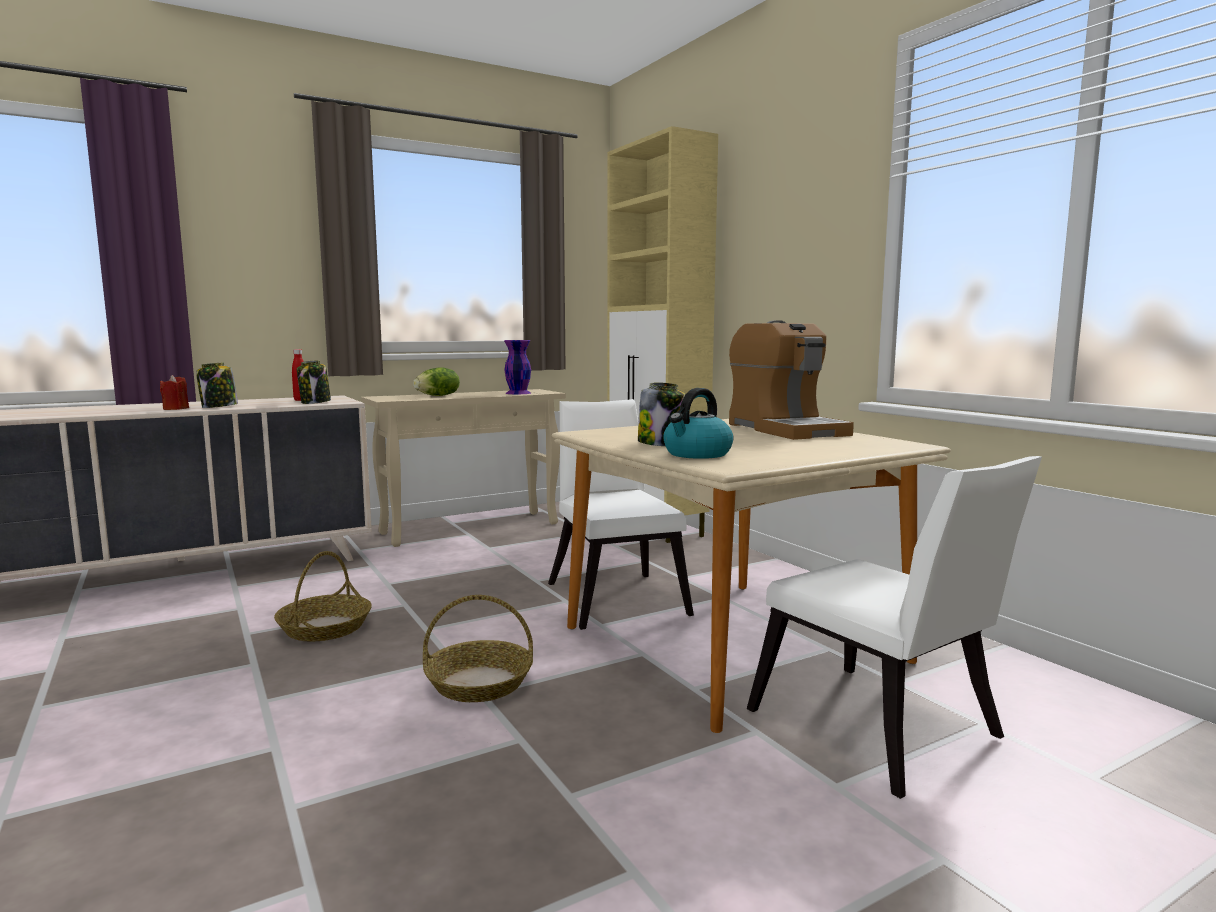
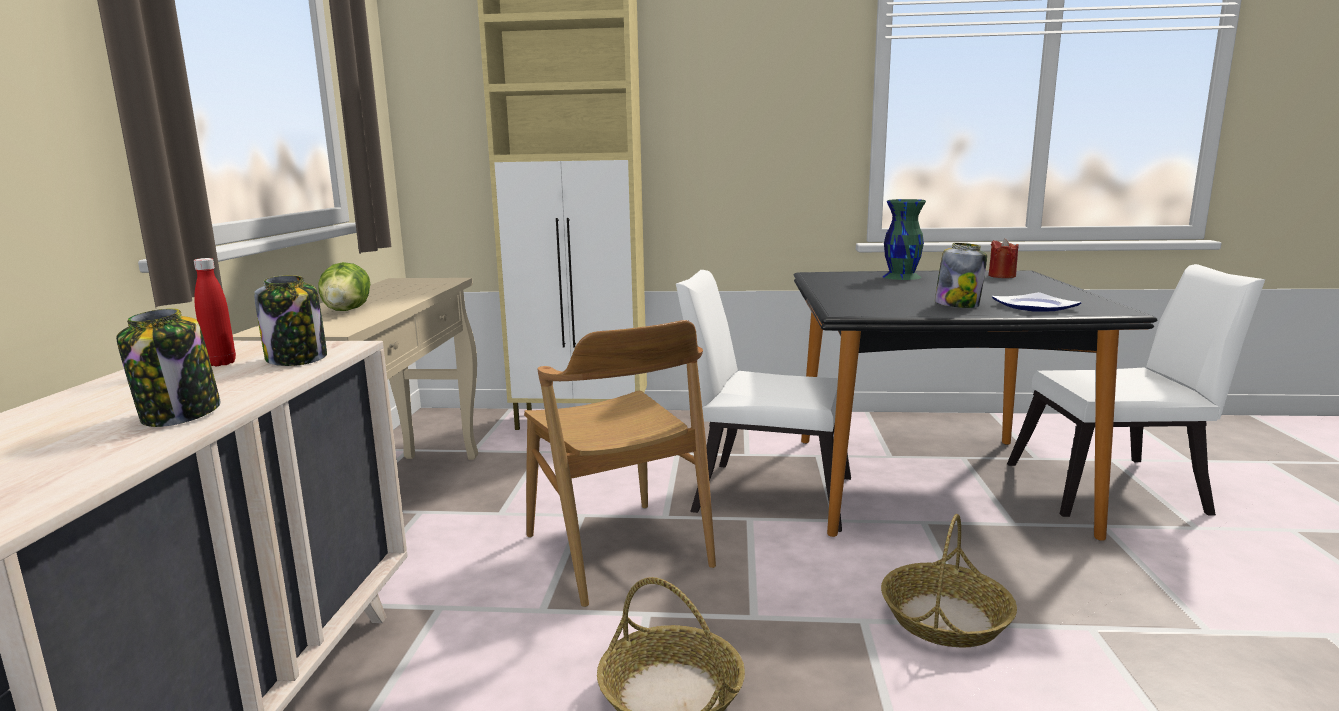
camera: 55 degrees left, 5 degrees up
(176, 409) = (109, 447): red candle -> red candle (1002, 276)
(472, 581) = (617, 551): none -> brown chair
(517, 393) = (418, 287): purple vase -> none
(697, 454) = (1034, 306): kettle -> plate
(731, 644) = (928, 484): beige dining table -> black dining table
(785, 429) = (901, 276): coffee machine -> green vase

